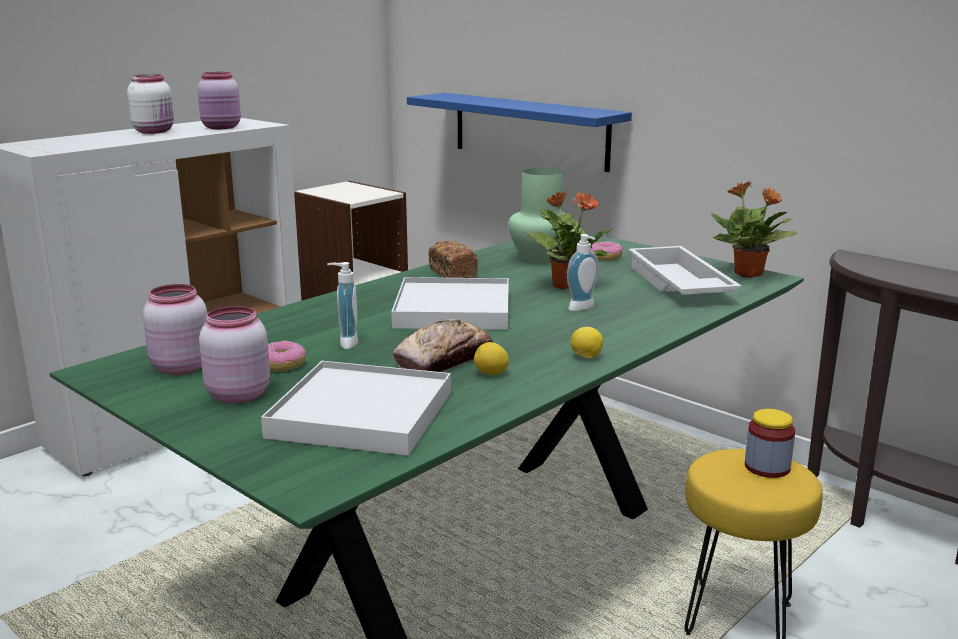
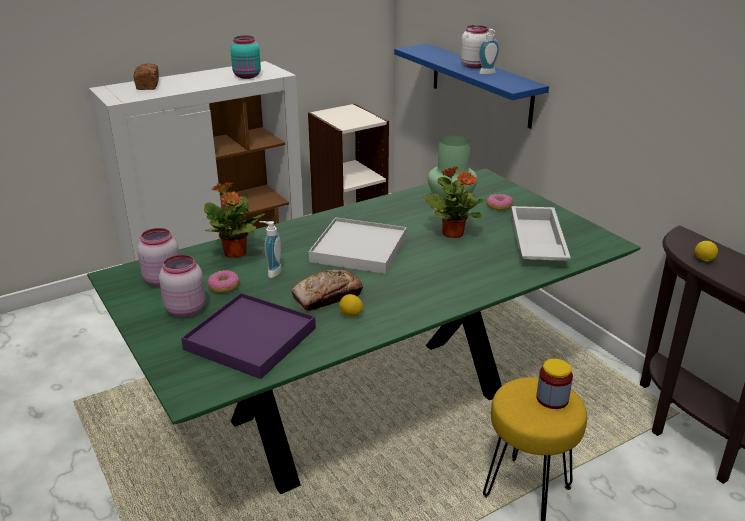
camera: 15 degrees right, 10 degrees up
(155, 131) = (200, 78): white jar -> white jar (475, 66)
(222, 127) = (247, 76): pink jar -> turquoise jar
(362, 415) = (250, 339): white tray -> purple tray
(452, 273) = (378, 211): bread -> bread (147, 85)
(583, 308) = (450, 259): soap dispenser -> soap dispenser (488, 73)
(586, 357) = (423, 308): lemon -> lemon (703, 260)
(749, 274) = (599, 238): potted plant -> potted plant (235, 253)

